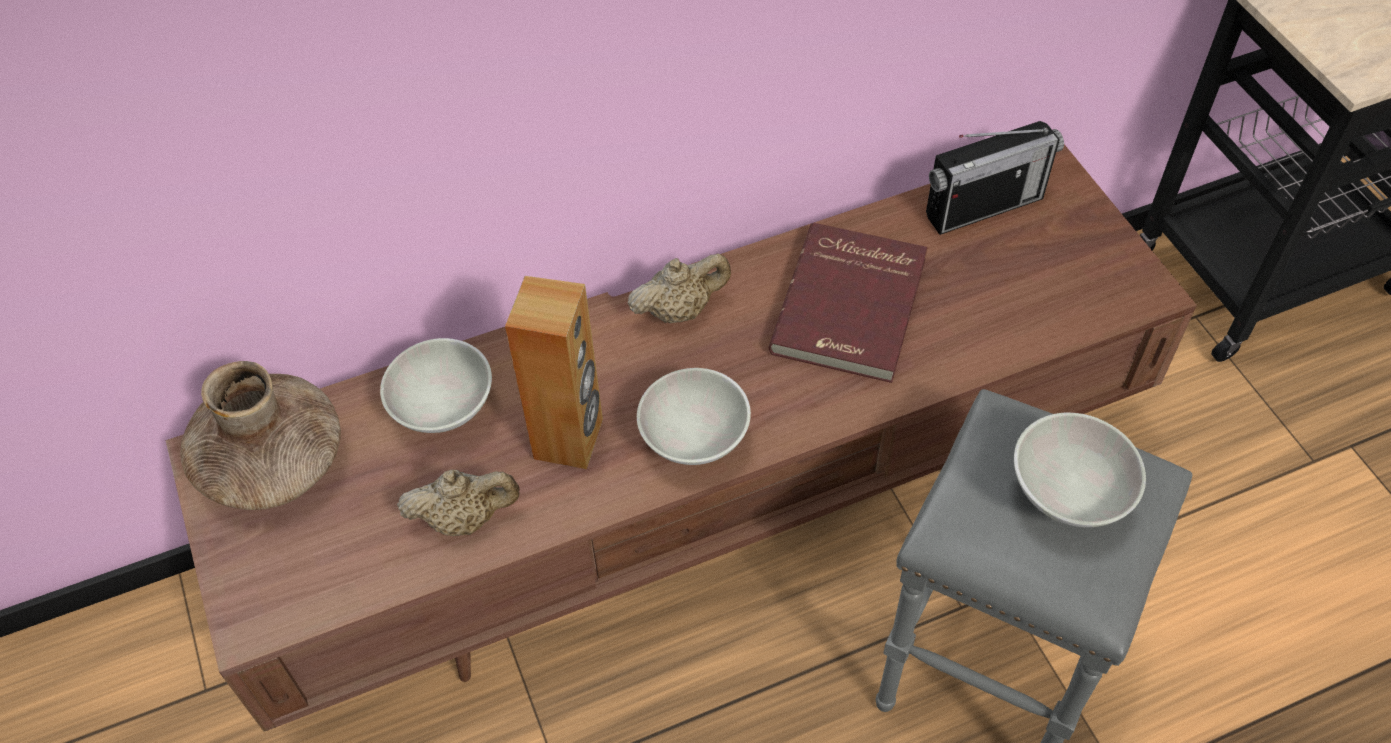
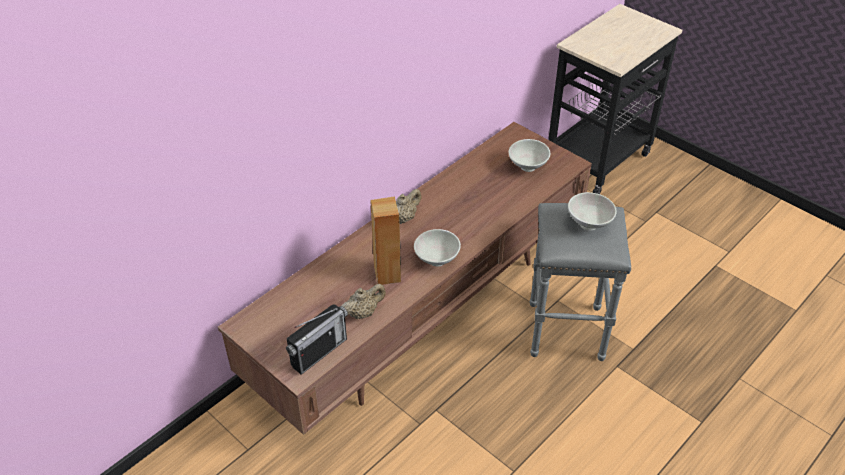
camera: 25 degrees left, 10 degrees down
(273, 463) = (270, 319): brown vase -> none
(445, 414) = (332, 281): white bowl -> white bowl (528, 167)
(852, 306) = (469, 198): red book -> none
(984, 206) = (498, 151): radio -> radio (319, 352)

